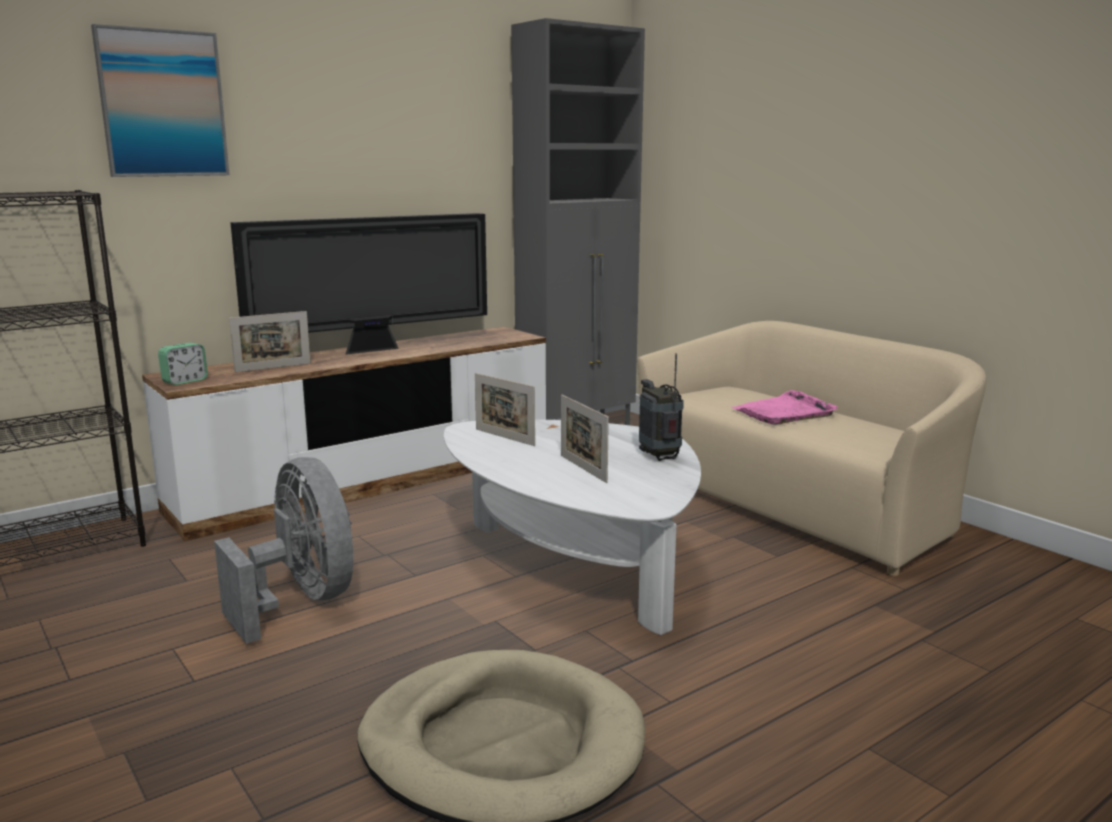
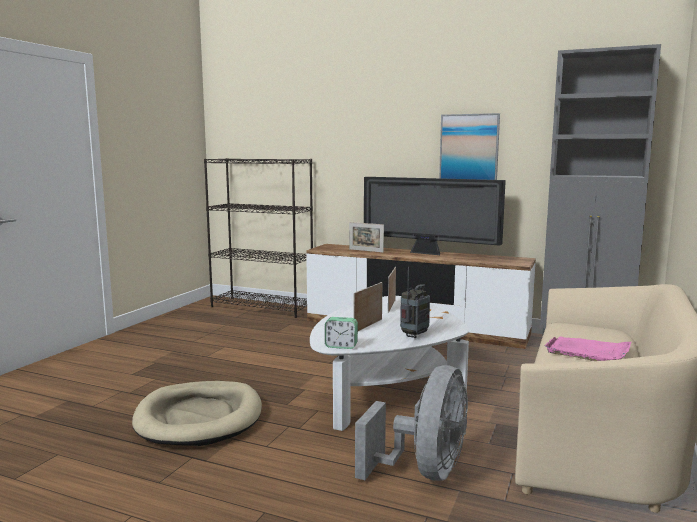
camera: 60 degrees right, 5 degrees down
(162, 104) = (349, 120): picture -> picture (469, 150)
(185, 381) = (324, 248): alarm clock -> alarm clock (341, 346)
(301, 601) = (281, 352): grey fan -> grey fan (424, 471)

